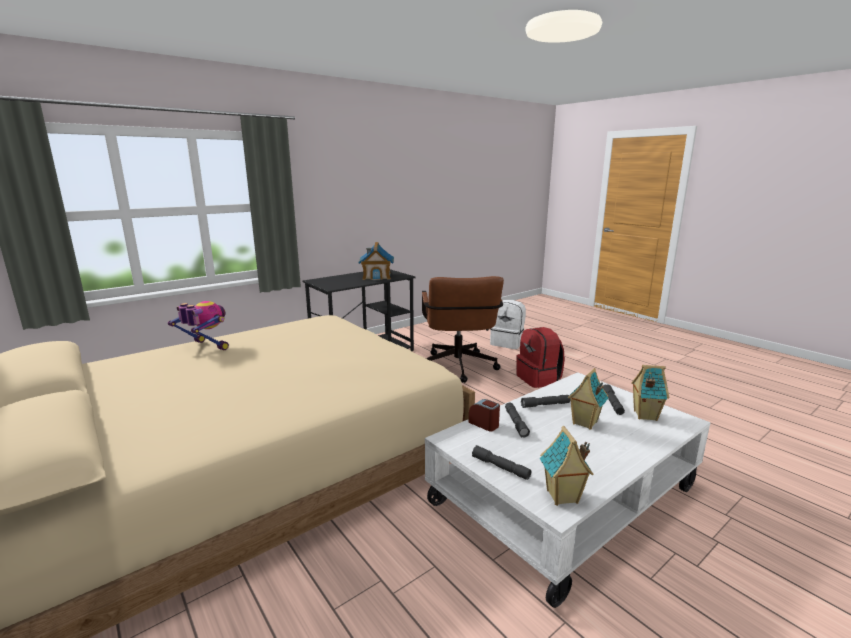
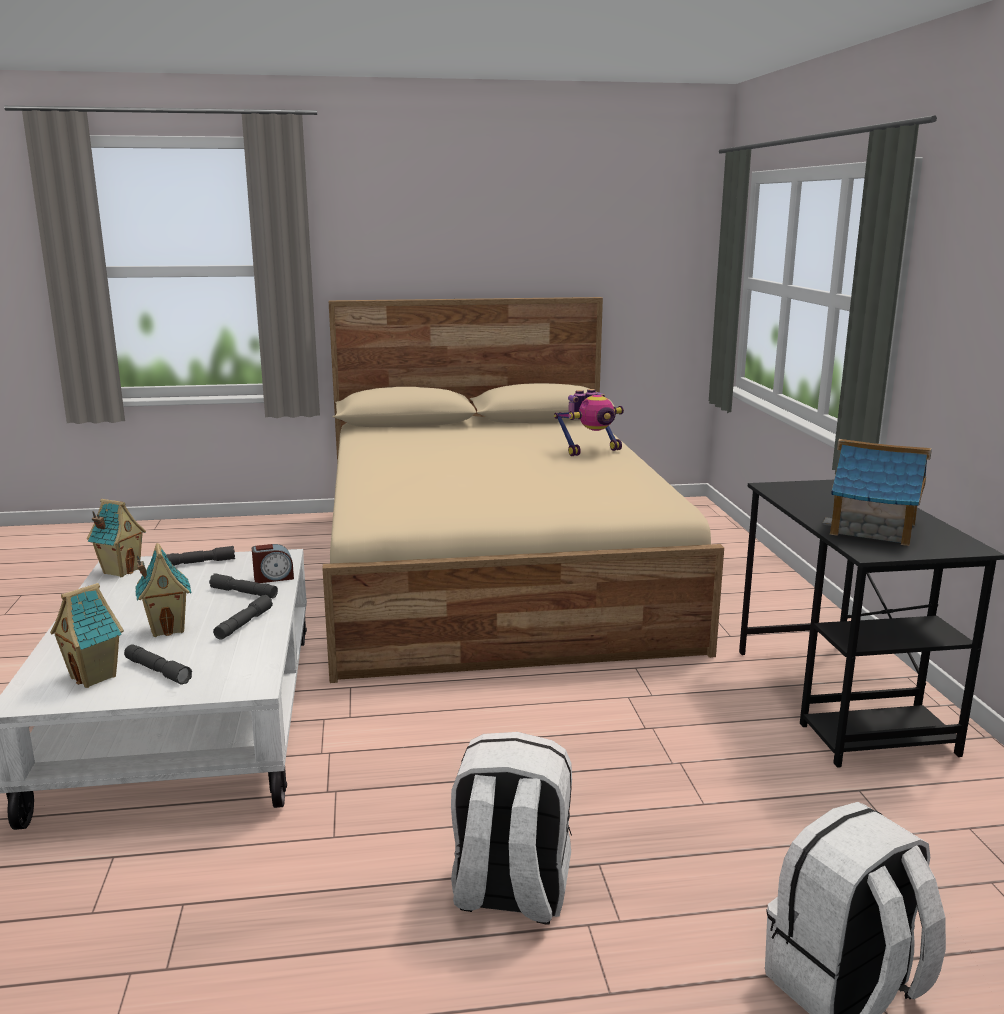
camera: 120 degrees right, 0 degrees up
(458, 369) = (666, 790): brown office chair -> none
(539, 379) = (510, 892): red backpack -> white backpack

